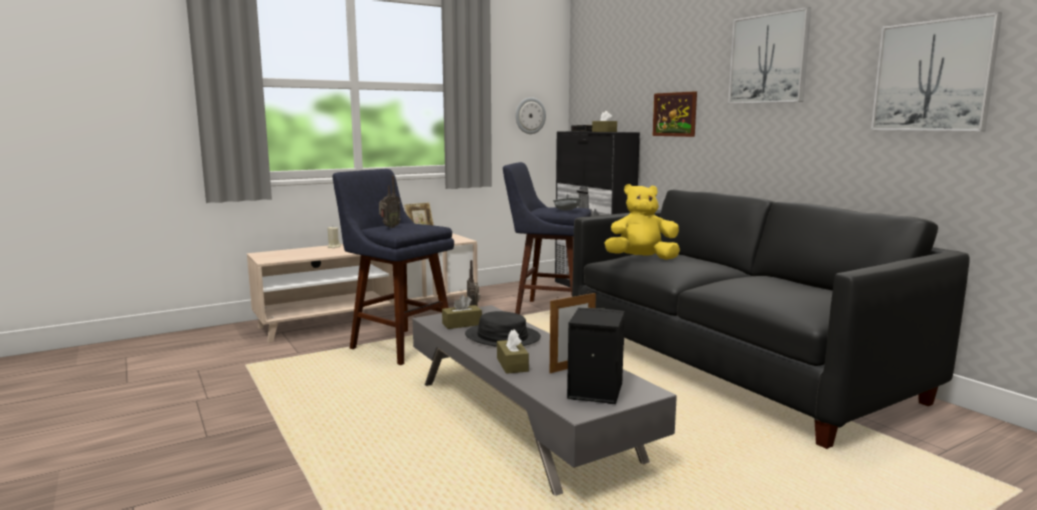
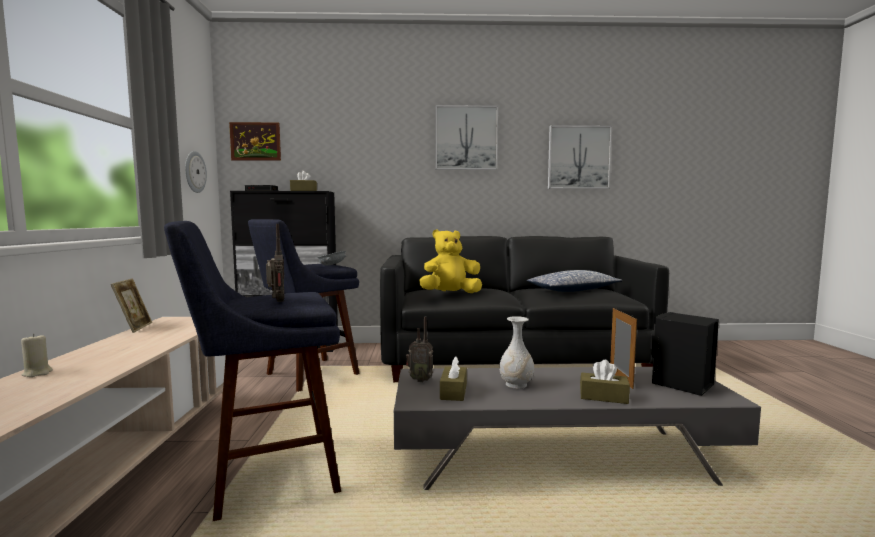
camera: 60 degrees left, 5 degrees down
(502, 337) = (516, 384): black hat -> white vase
(641, 259) = (450, 294): yellow plush toy -> yellow plush toy turned 45 degrees clockwise
(674, 114) = (375, 177): picture -> picture (255, 141)
(784, 288) = (573, 290): none -> pillow

